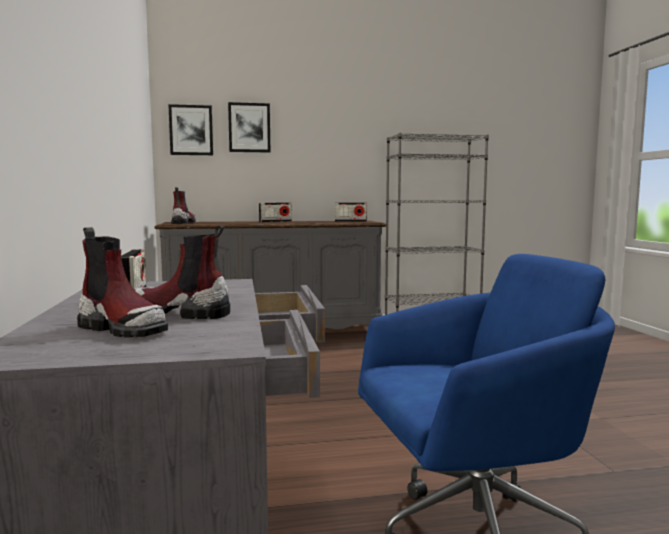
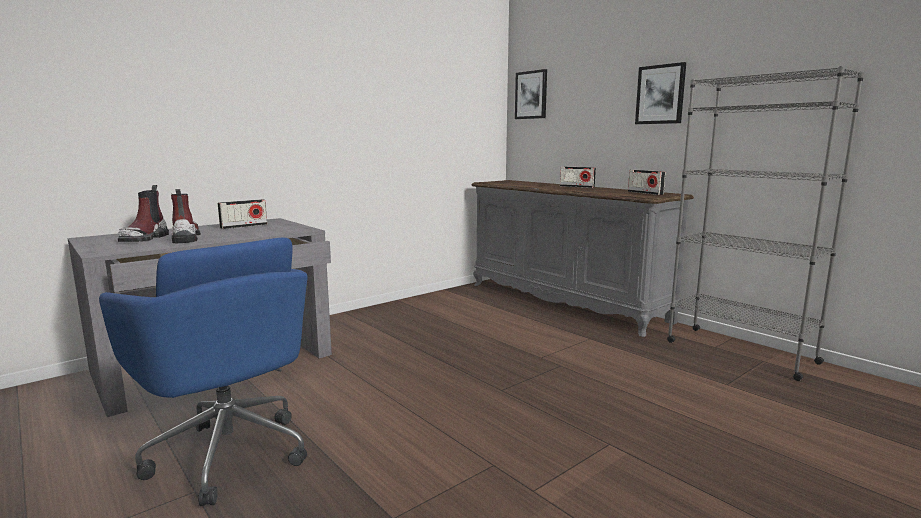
camera: 60 degrees right, 5 degrees up
(183, 223) = (503, 182): boot -> none
(249, 127) = (575, 87): picture -> picture (660, 94)

